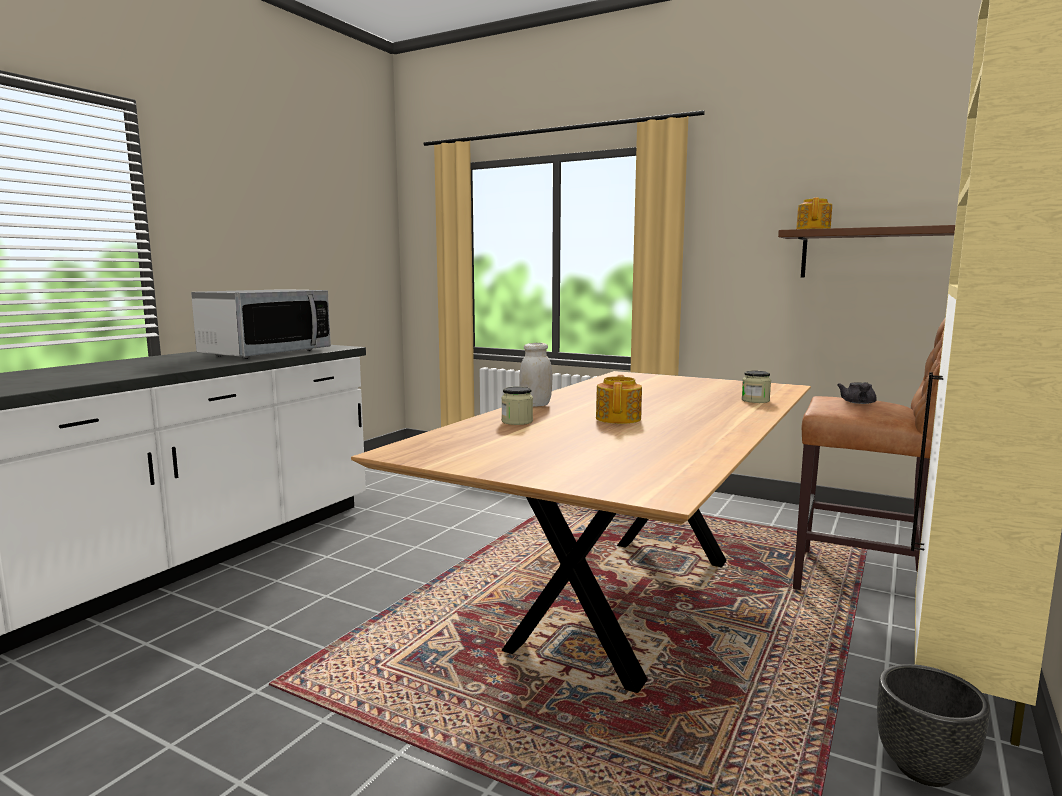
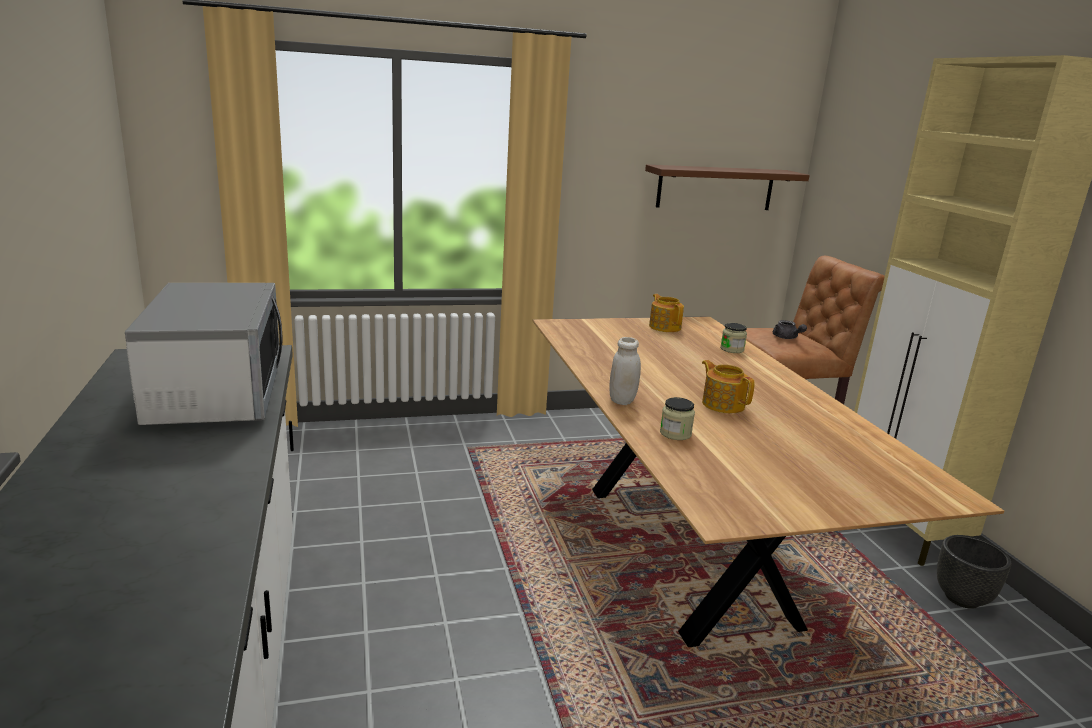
camera: 45 degrees left, 10 degrees up
(813, 229) = (679, 167): teapot -> teapot (665, 327)

